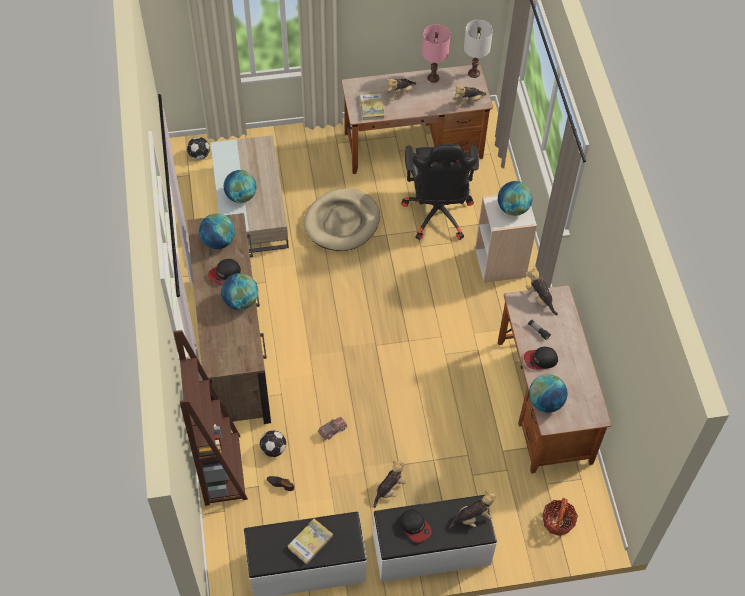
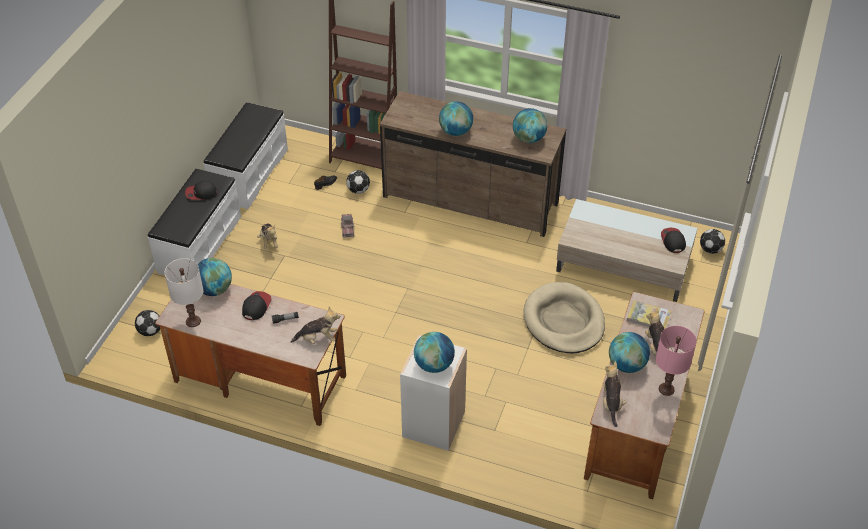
camera: 120 degrees right, 10 degrees down
(224, 273) = (491, 131): cap -> cap (672, 241)
(241, 196) = (614, 225): globe -> globe (627, 365)
(310, 542) = (242, 137): book -> none
(437, 208) = (536, 404): black office chair -> none
(473, 517) = (177, 228): plush toy -> none
(474, 73) = (655, 431): white table lamp -> white table lamp (193, 321)
(558, 522) = (150, 331): basket -> football

